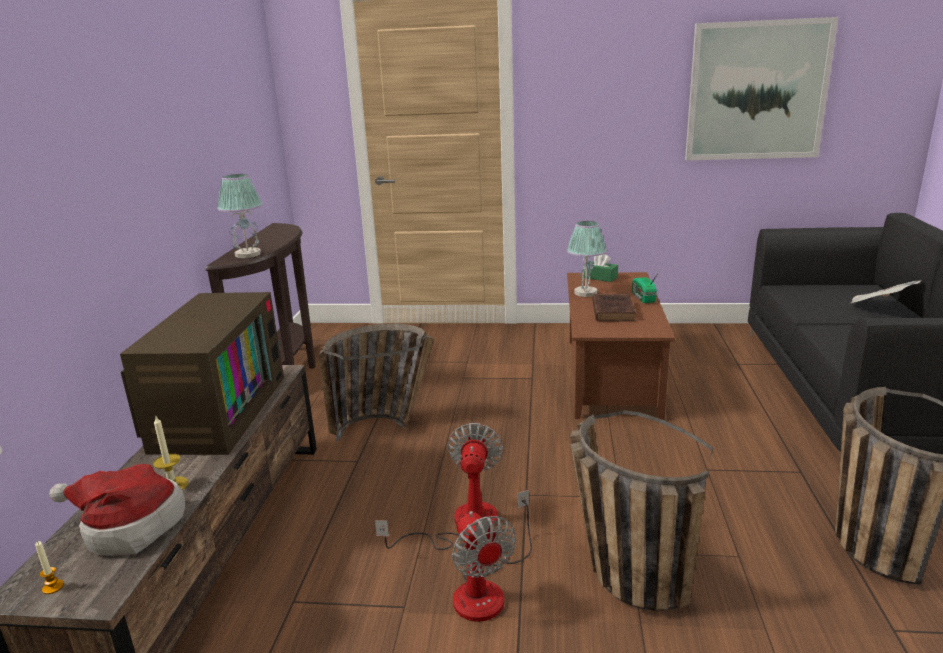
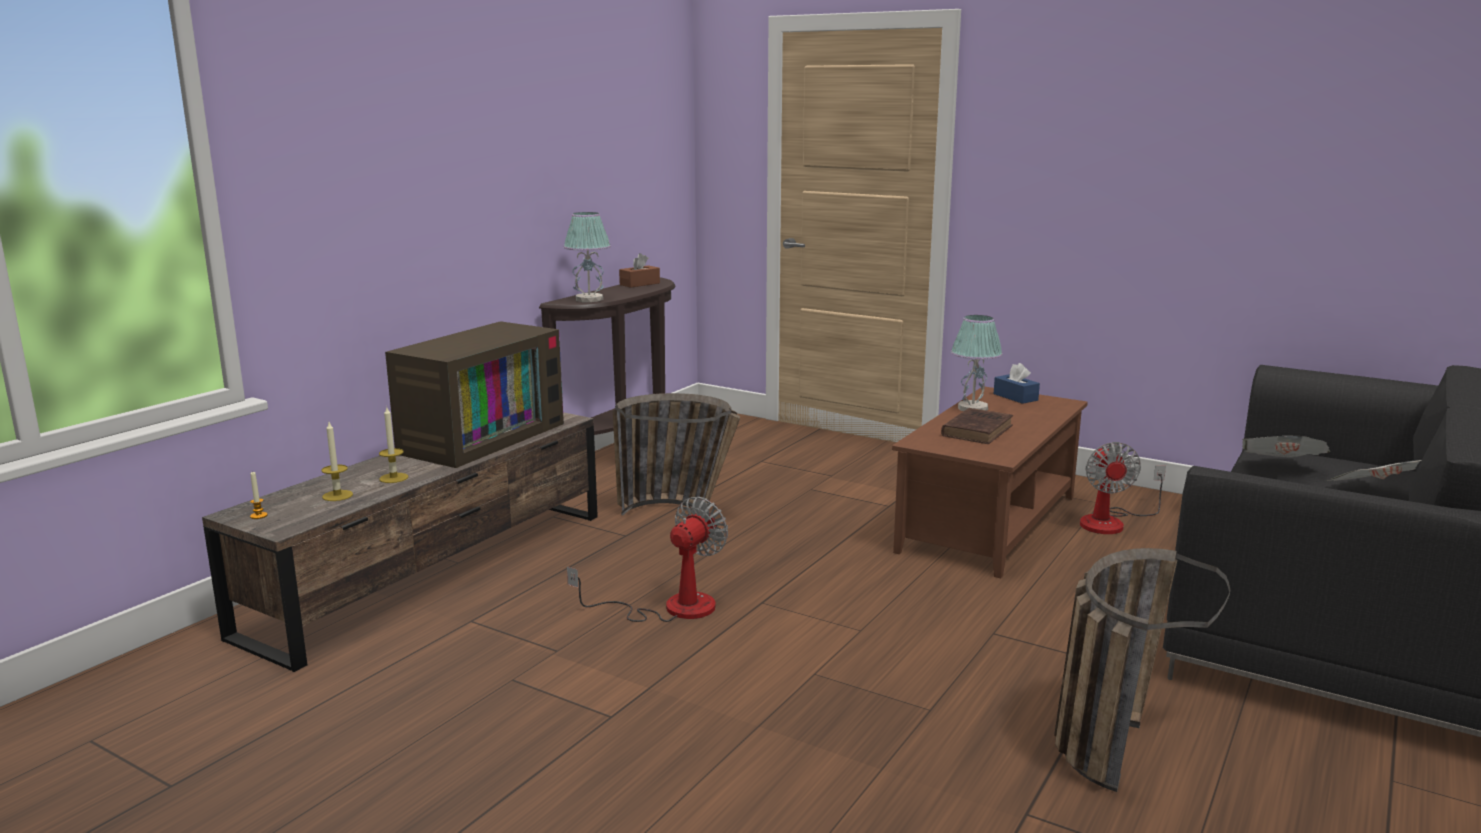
camera: 25 degrees right, 5 degrees down
(128, 527) = (337, 495): hat -> candle
(272, 232) = (639, 284): none -> brown tissue box
(488, 588) = (644, 659): fan -> fan (1111, 522)
(600, 277) = (1015, 397): green tissue box -> blue tissue box
(620, 570) = (787, 683): basket -> none
(643, 298) = (1036, 425): radio -> none
(757, 91) = (1281, 170): picture -> none
(807, 299) = (1281, 468): none -> newspaper

